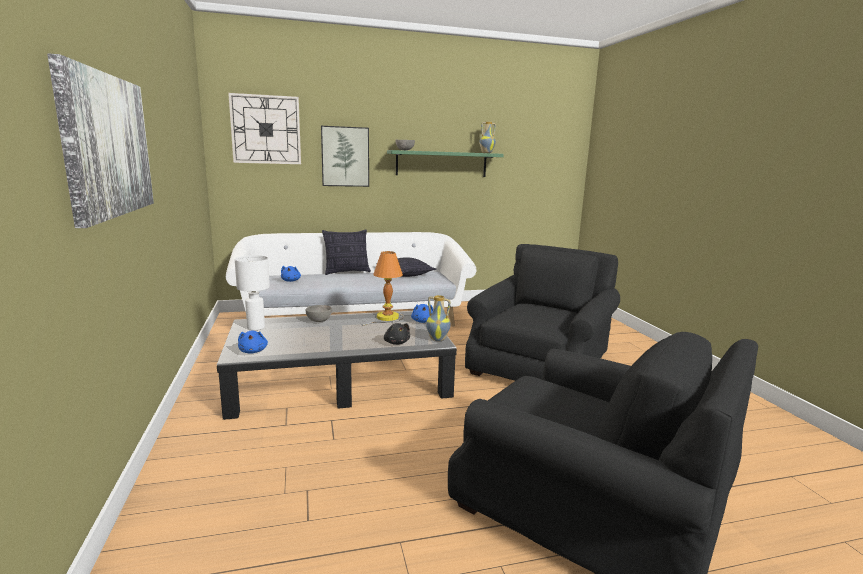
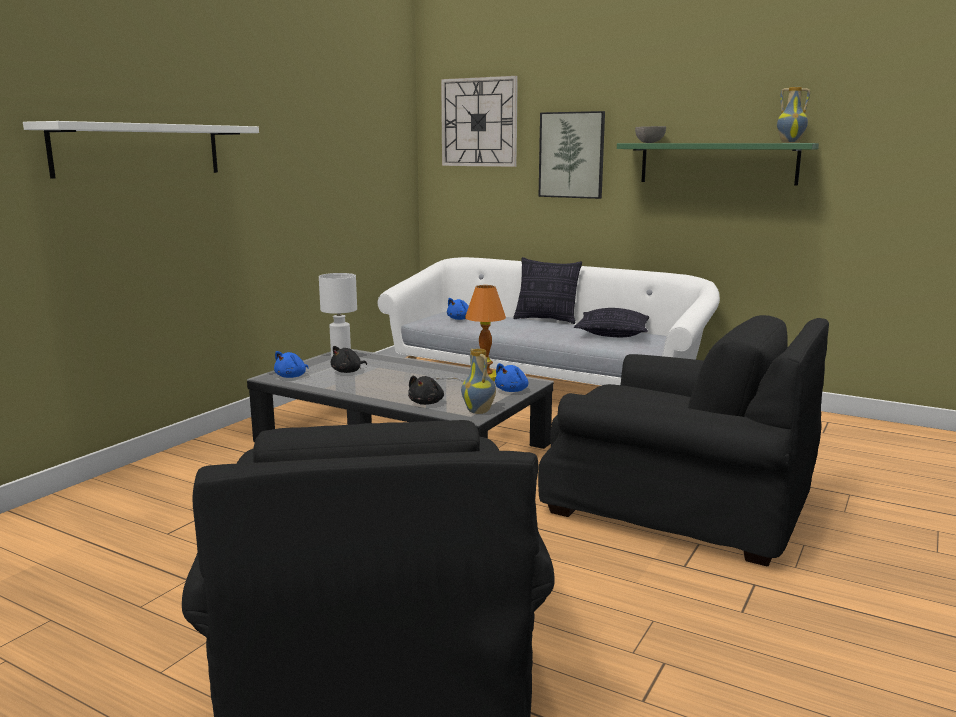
camera: 45 degrees right, 0 degrees up
(108, 145) = (139, 150): picture -> white shelf
(288, 336) = (348, 372): none -> black plush toy
(319, 321) = (408, 365): grey bowl -> none
(538, 364) = (677, 504): black armchair -> black armchair turned 45 degrees clockwise

